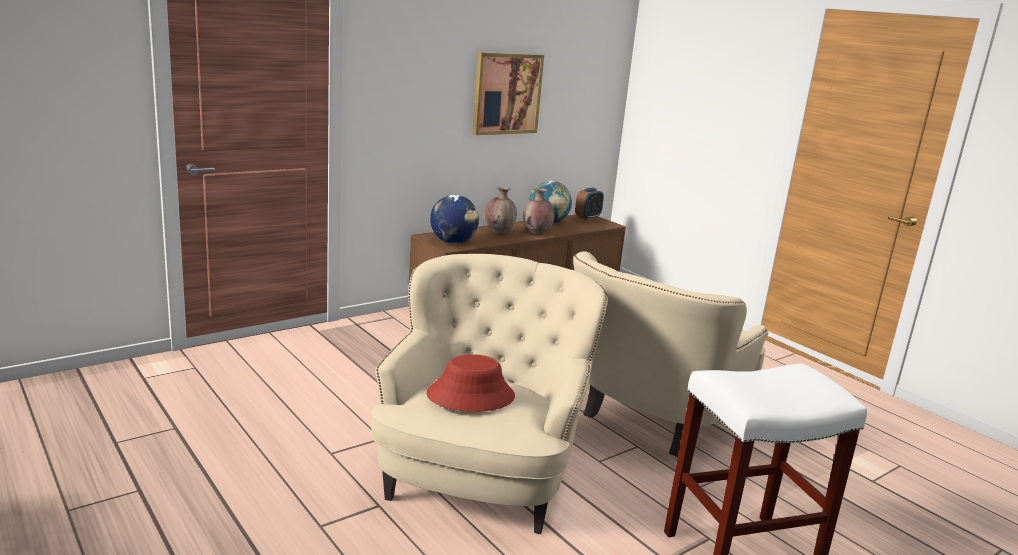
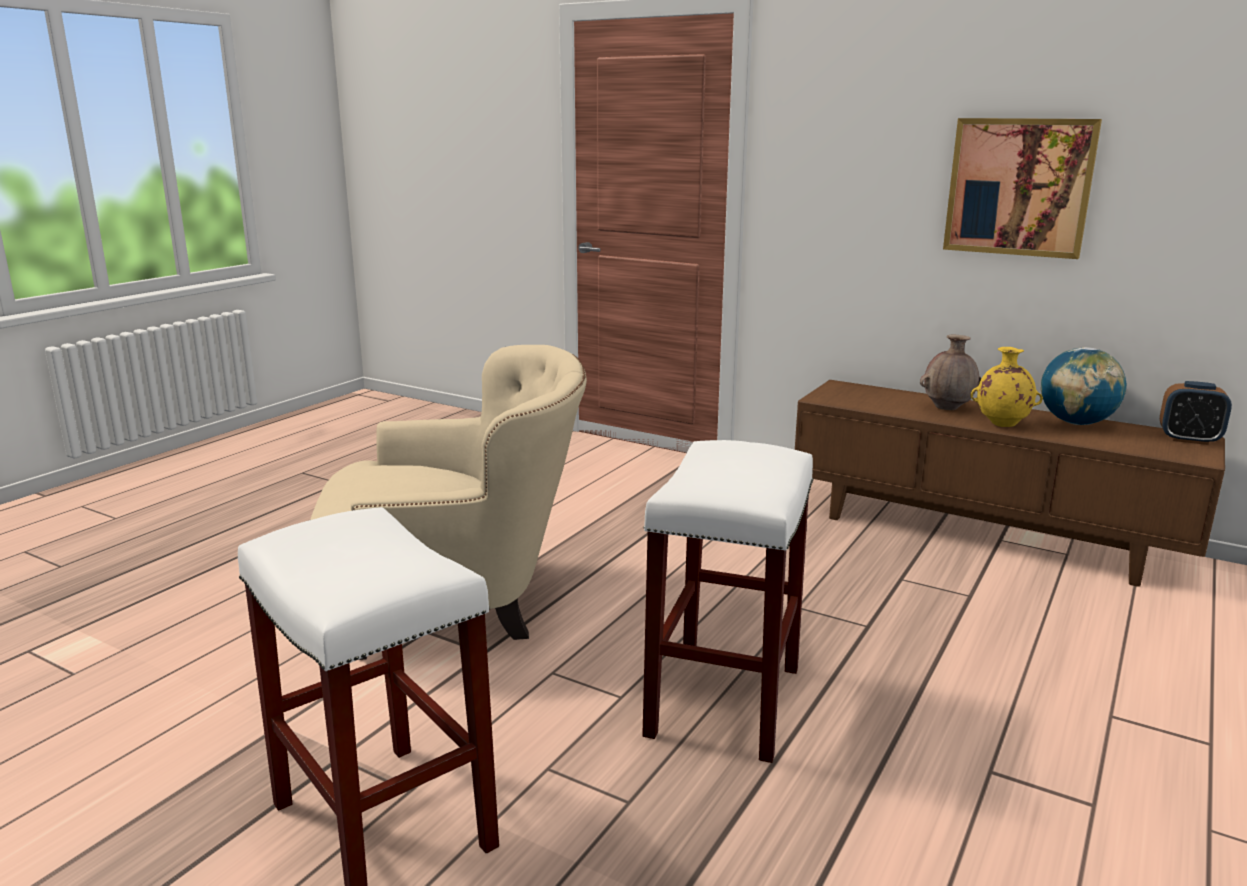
camera: 70 degrees right, 0 degrees up
(453, 242) = (845, 397): globe -> none
(470, 395) = (399, 480): red hat -> none
(536, 233) = (1001, 424): brown vase -> yellow vase
(652, 418) = (723, 699): beige armchair -> white stool

